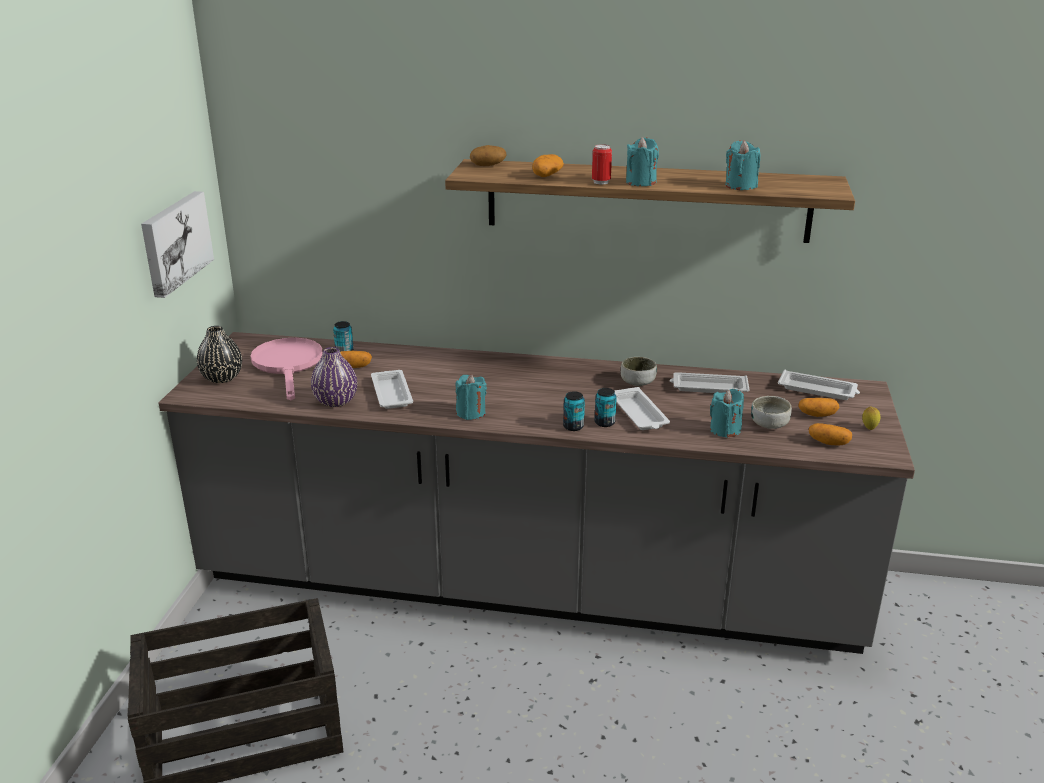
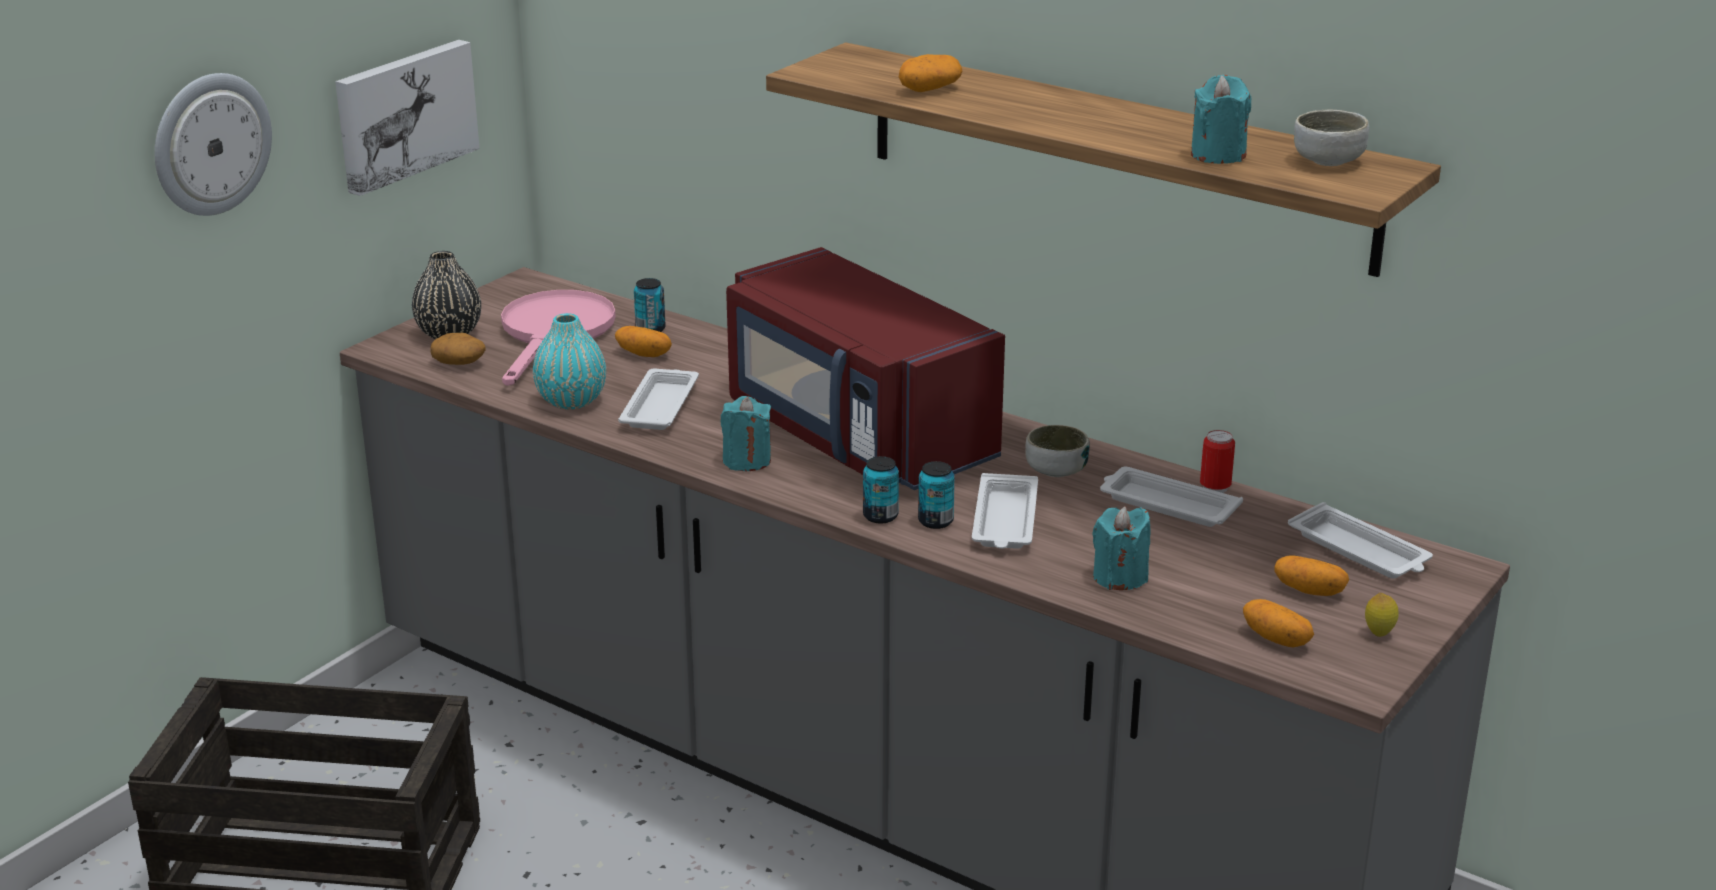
camera: 25 degrees right, 0 degrees up
(84, 273) = (210, 143): none -> wall clock
(335, 401) = (571, 401): purple vase -> turquoise vase
(488, 165) = (864, 59): potato -> potato (460, 363)
(516, 386) = (856, 435): none -> red microwave
(601, 182) = (996, 114): can -> can (1215, 488)
(641, 182) = (1060, 124): turquoise candle -> none
(769, 424) = (1206, 586): bowl -> bowl (1328, 161)

